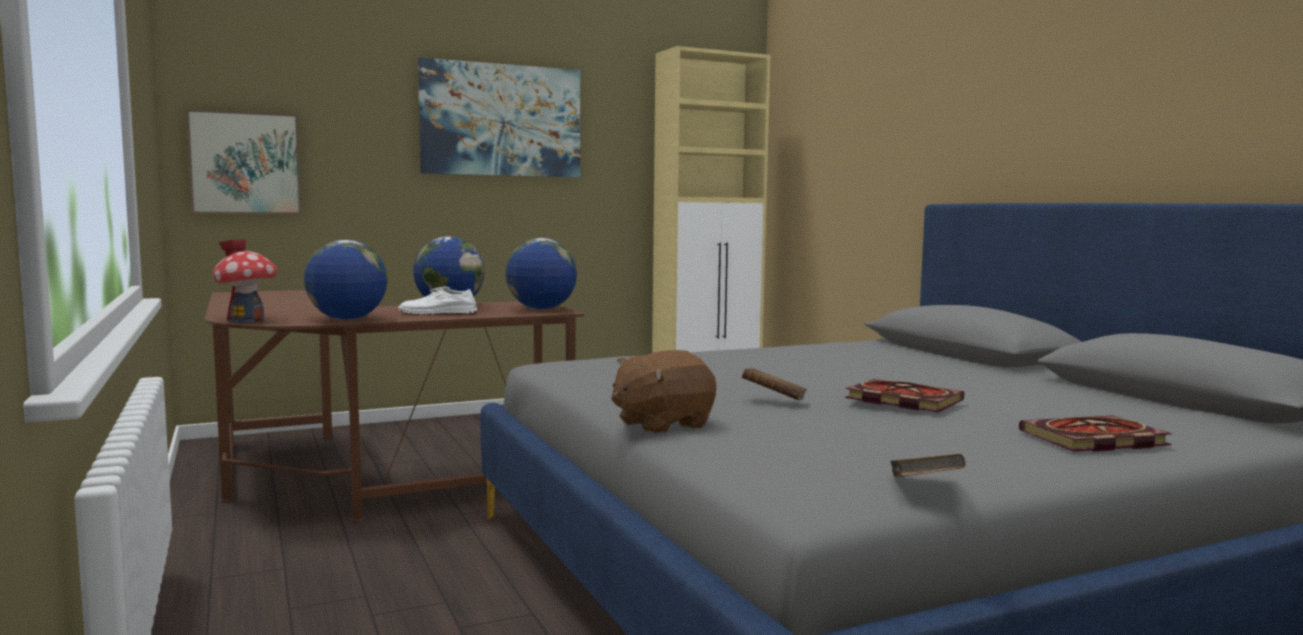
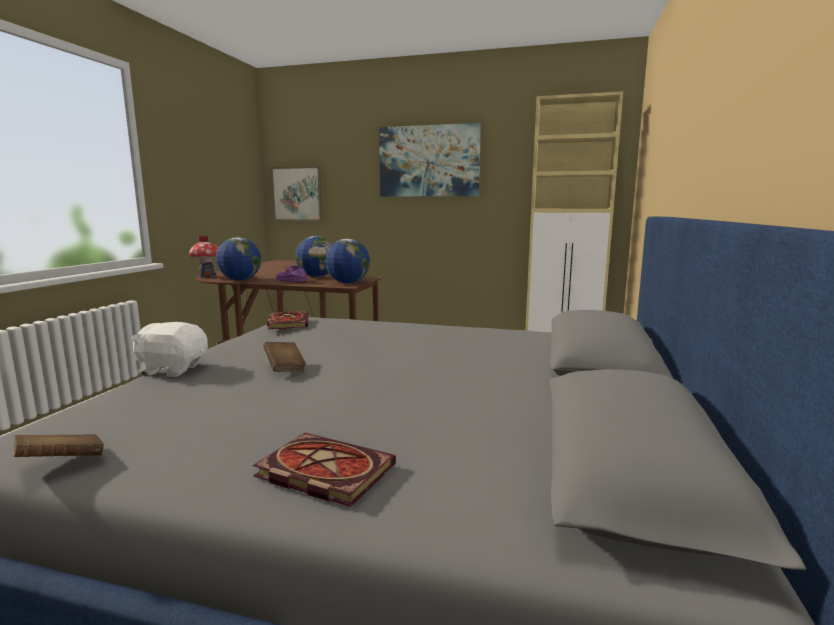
camera: 40 degrees right, 5 degrees up
(437, 313) = (290, 280): white shoe -> purple shoe
(662, 424) = (173, 369): brown plush toy -> white plush toy
(900, 400) = (340, 388): book -> book (287, 322)

